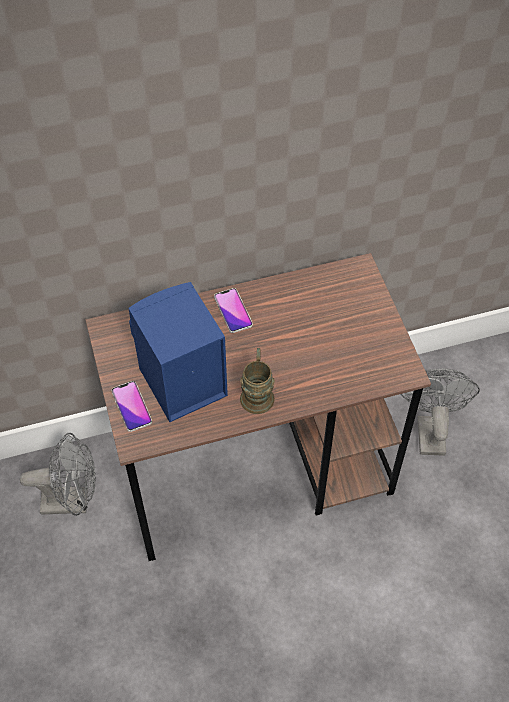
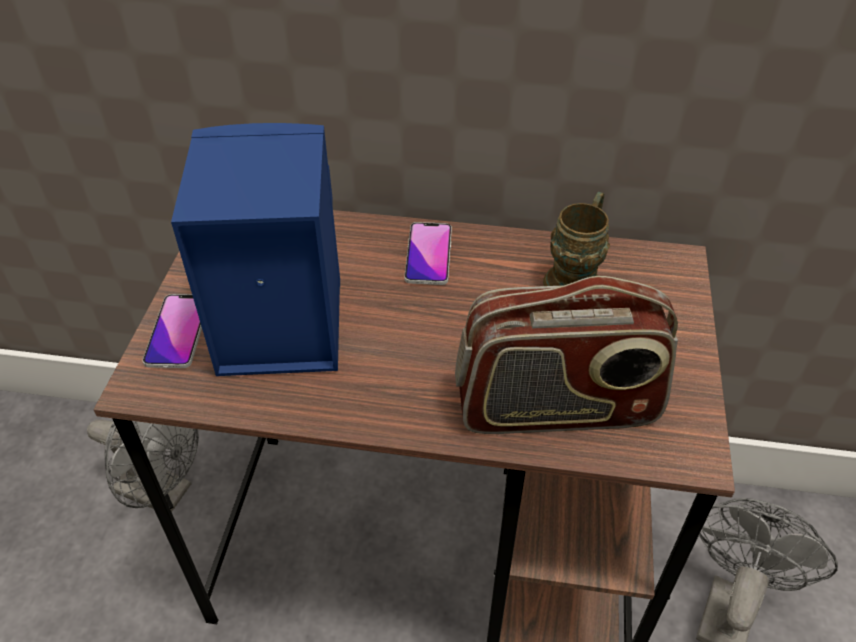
camera: 25 degrees right, 10 degrees down
(257, 393) = (391, 385): brown mug -> brown mug (576, 276)
(339, 374) = (556, 408): none -> radio

